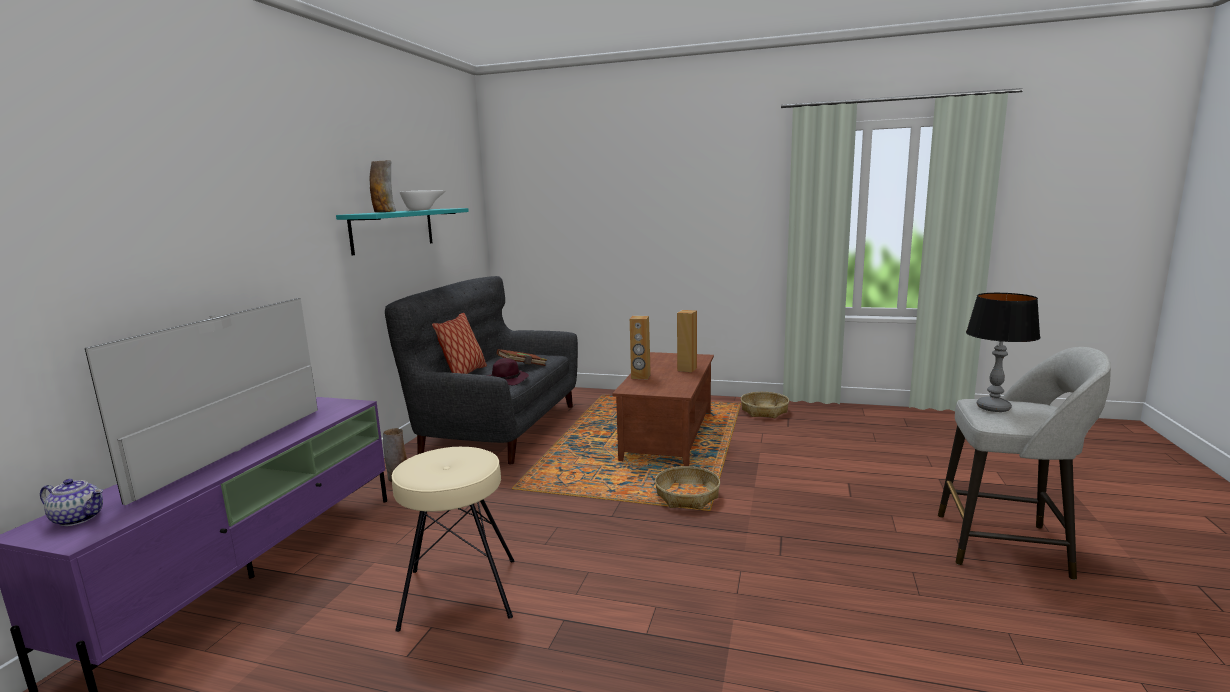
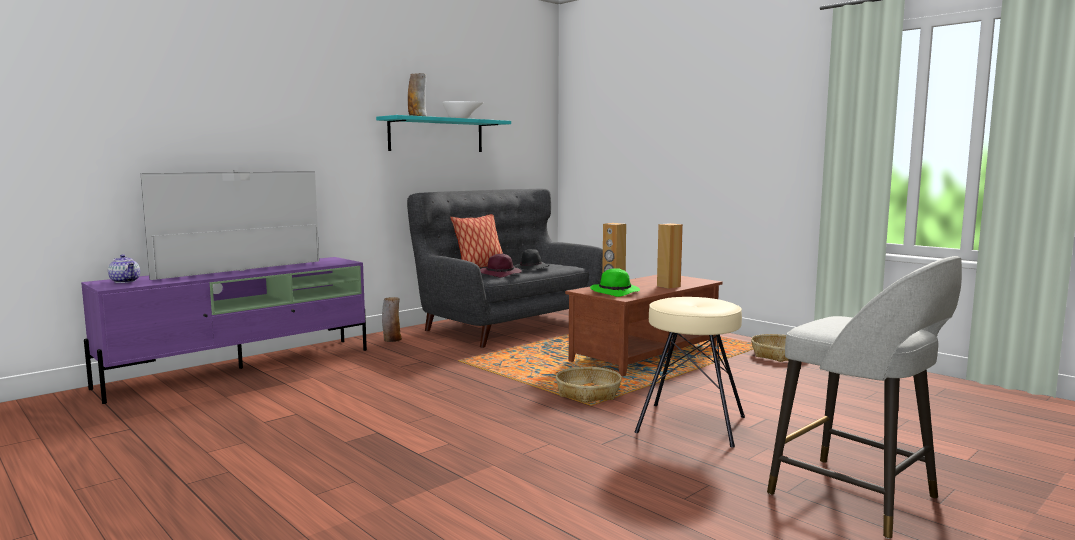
camera: 30 degrees right, 5 degrees down
(459, 592) = (337, 403): beige stool -> beige stool (691, 424)
(522, 366) = (531, 269): brown book -> black hat
(660, 386) = (615, 292): none -> green hat
(993, 407) = (839, 320): table lamp -> none

